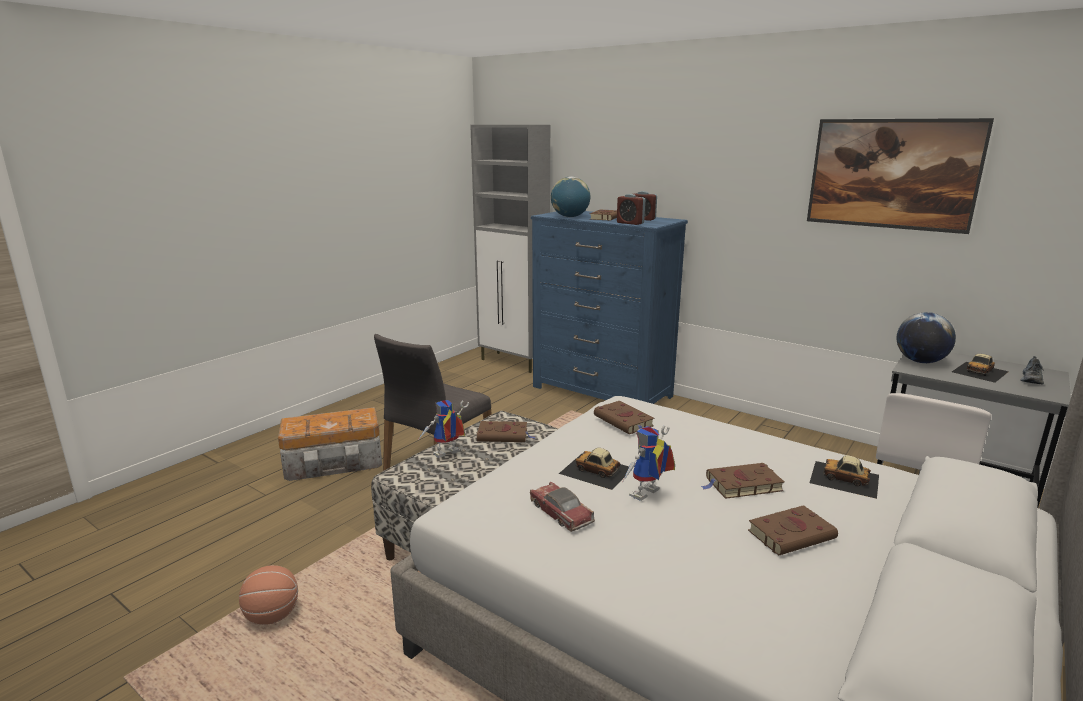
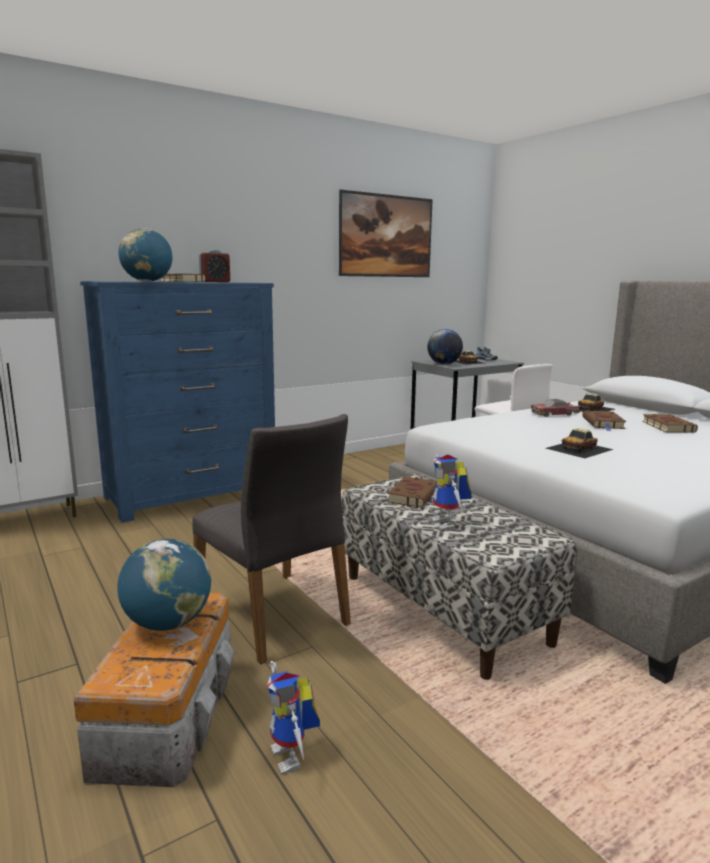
camera: 70 degrees left, 5 degrees down
(272, 616) = (606, 803): basketball -> none
(339, 418) = (168, 623): none -> globe
(561, 513) = (656, 466): toy car -> toy car (554, 414)
(624, 421) = (491, 428): brown book -> none
(630, 223) = (233, 282): alarm clock -> none
(647, 496) = (621, 443): toy robot -> toy robot (293, 758)

